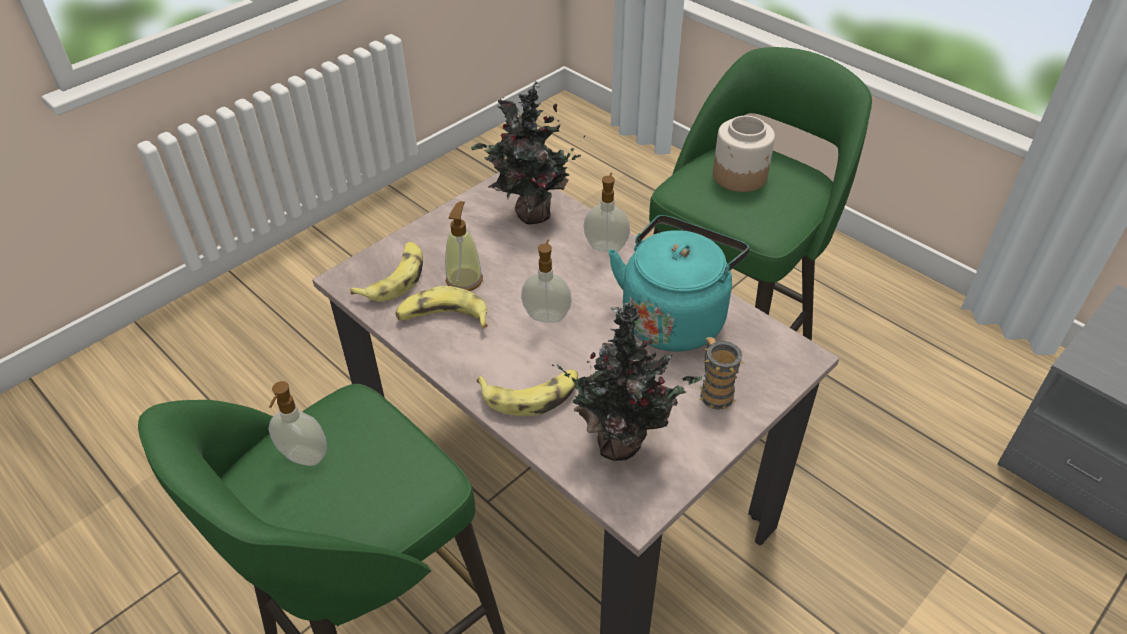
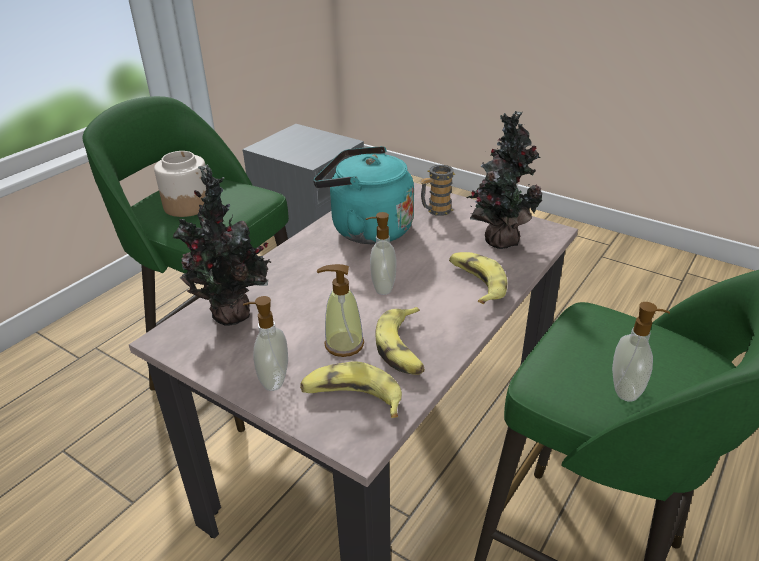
camera: 100 degrees left, 10 degrees down
(606, 246) = (282, 267): soap dispenser -> soap dispenser (273, 379)

